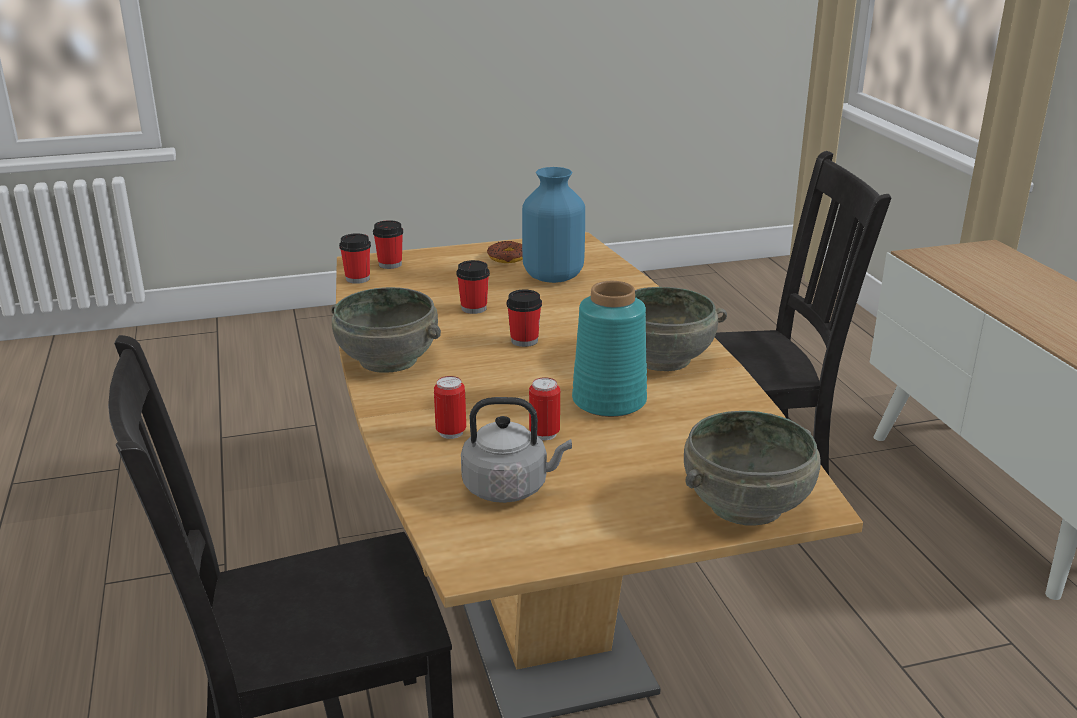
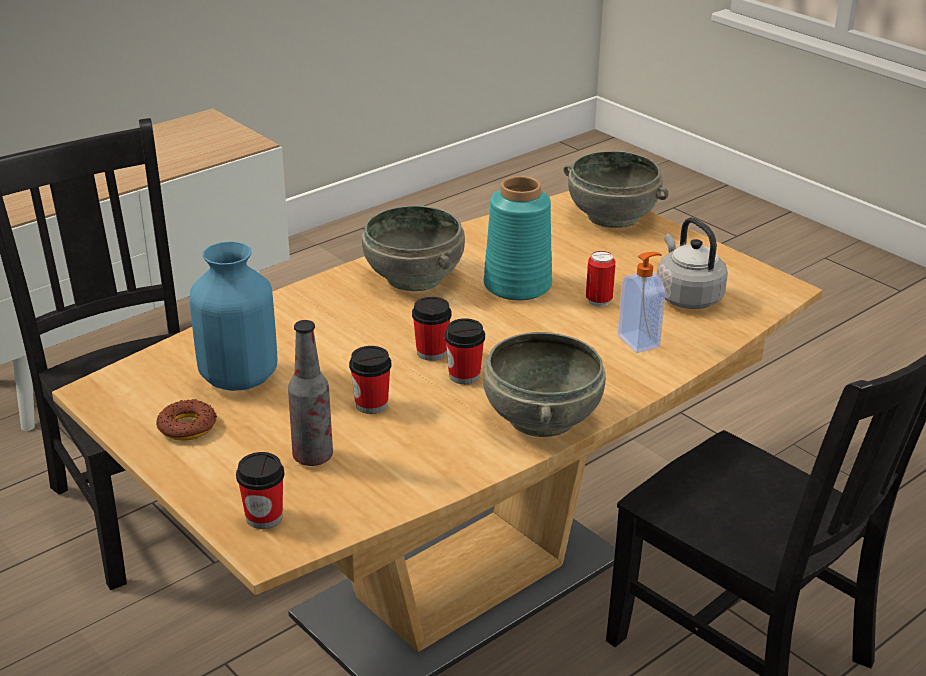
camera: 115 degrees left, 5 degrees up
(357, 279) = (334, 526): cup -> cup (464, 375)
(433, 283) = (313, 456): none -> bottle
(451, 432) = (639, 341): can -> soap dispenser

